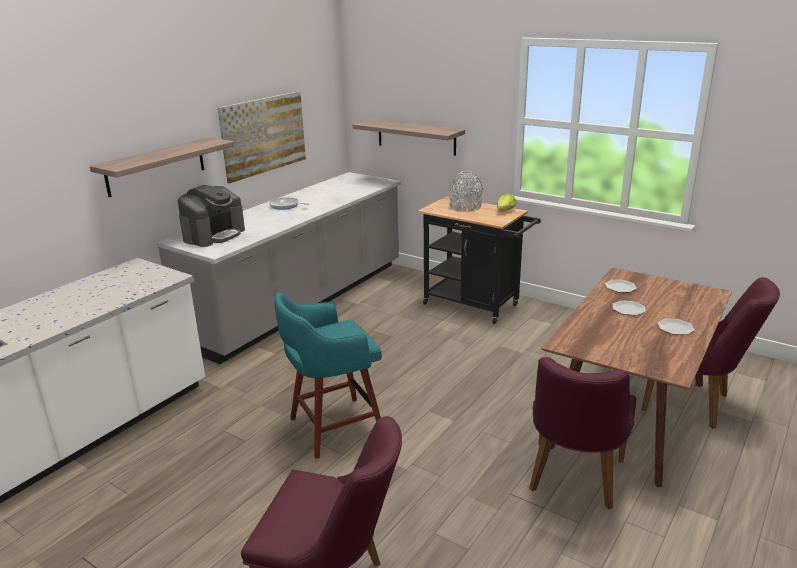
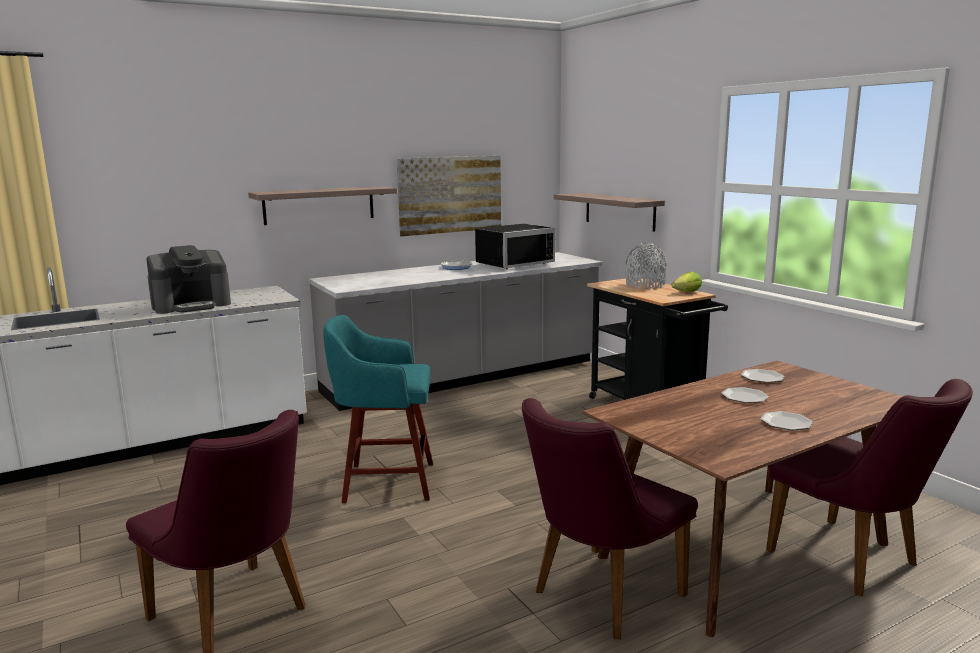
camera: 25 degrees right, 10 degrees down
(214, 235) = (362, 279): coffee machine -> coffee machine (192, 305)
(327, 193) = (512, 263): none -> black microwave

